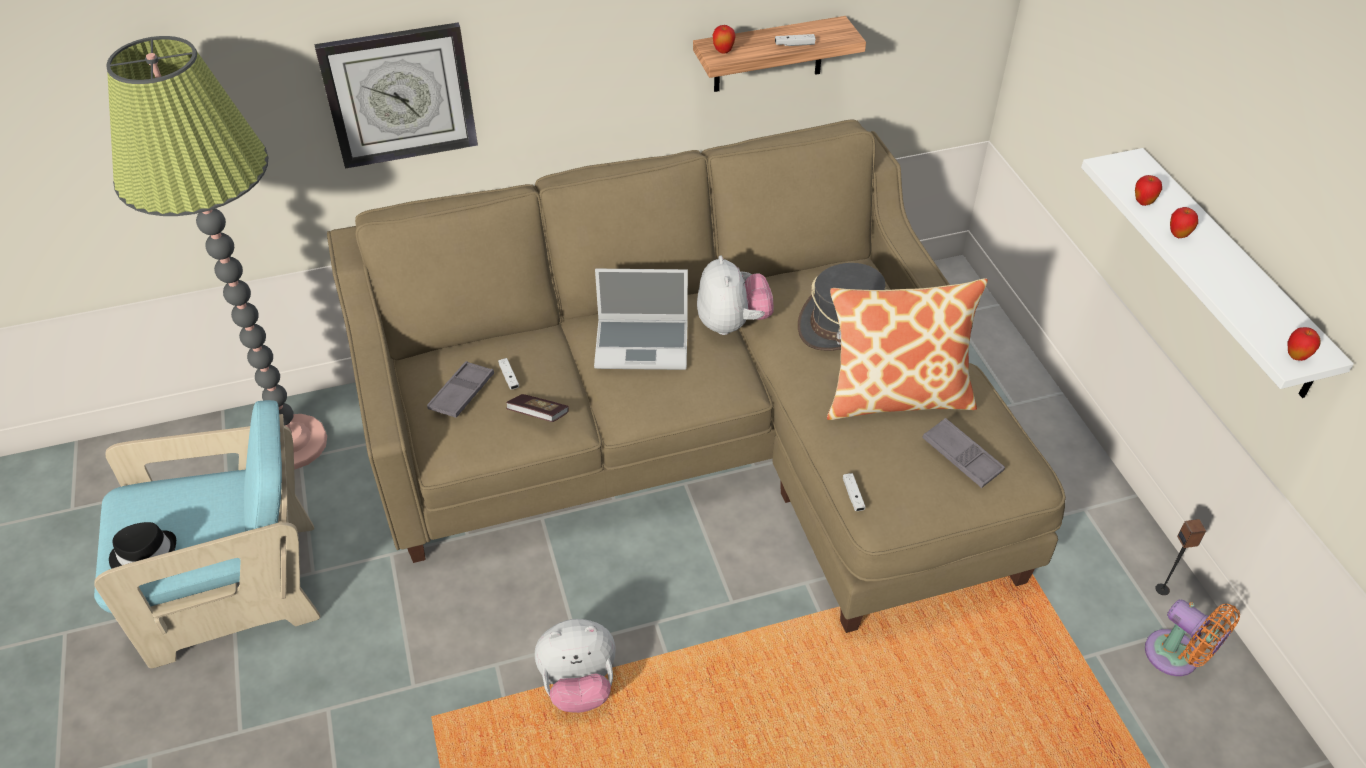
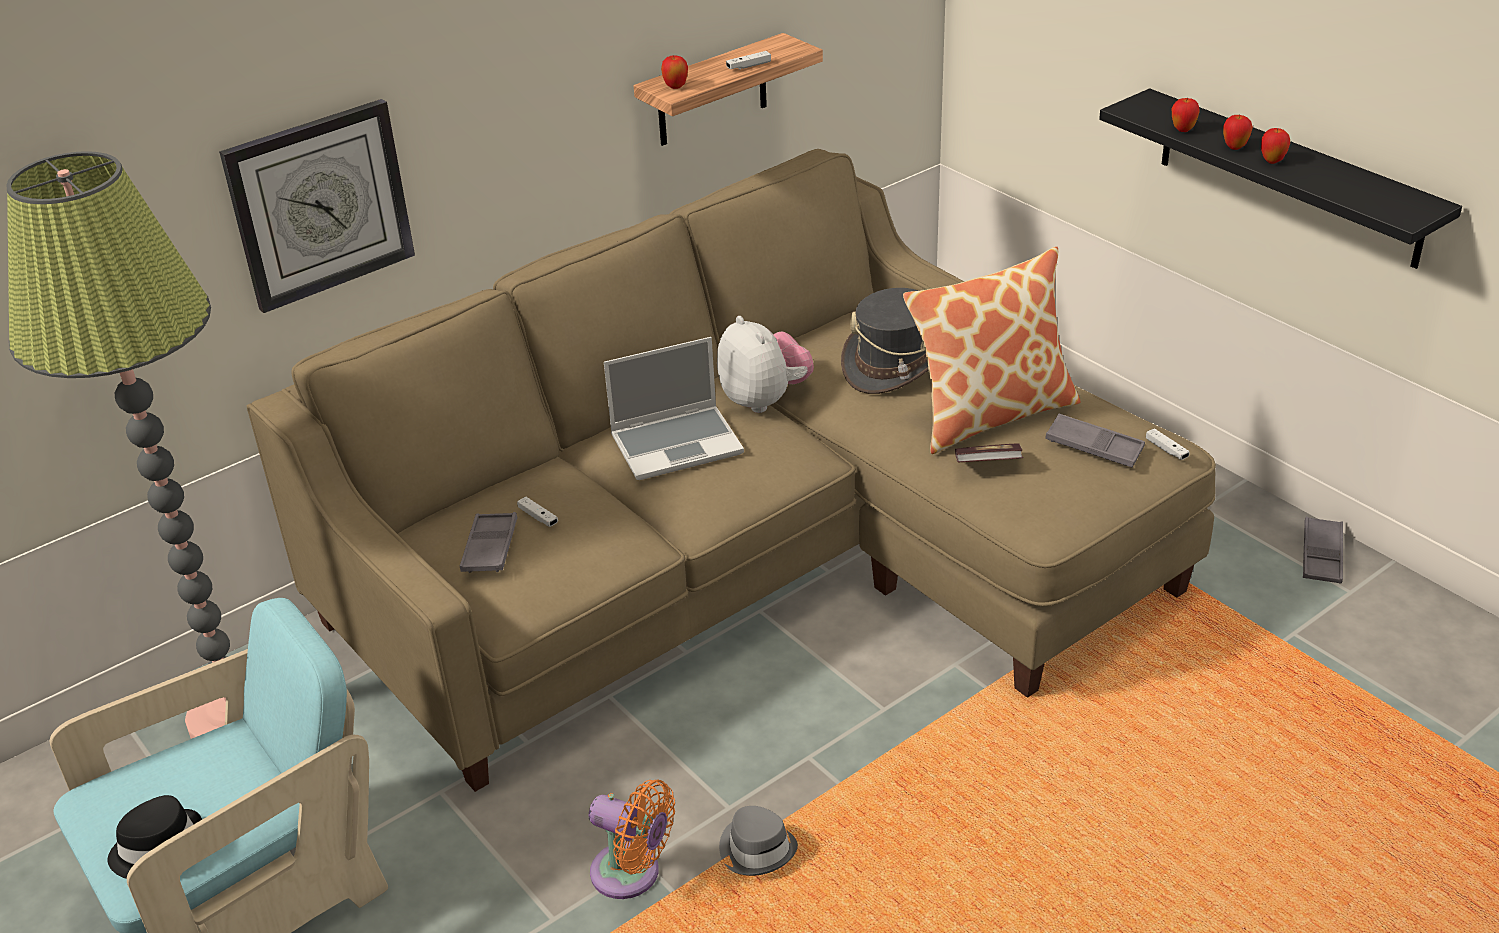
camera: 20 degrees left, 10 degrees down
(538, 415) = (598, 543): book -> book (988, 465)
(579, 685) = (757, 849): plush toy -> grey hat
(853, 496) = (1003, 515): white game controller -> white game controller (1166, 449)
(1162, 589) = (1321, 555): speaker -> grey tray
(1177, 657) = (1372, 611): orange fan -> orange fan (632, 874)
(1226, 272) = (1288, 178): white shelf -> black shelf
(1296, 356) = (1409, 213): apple -> apple (1272, 161)

